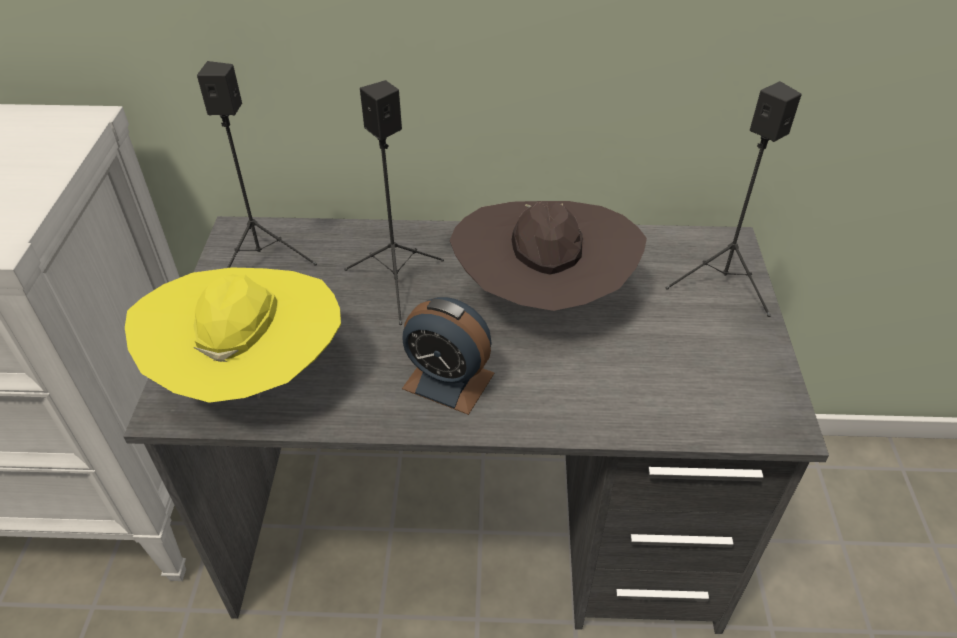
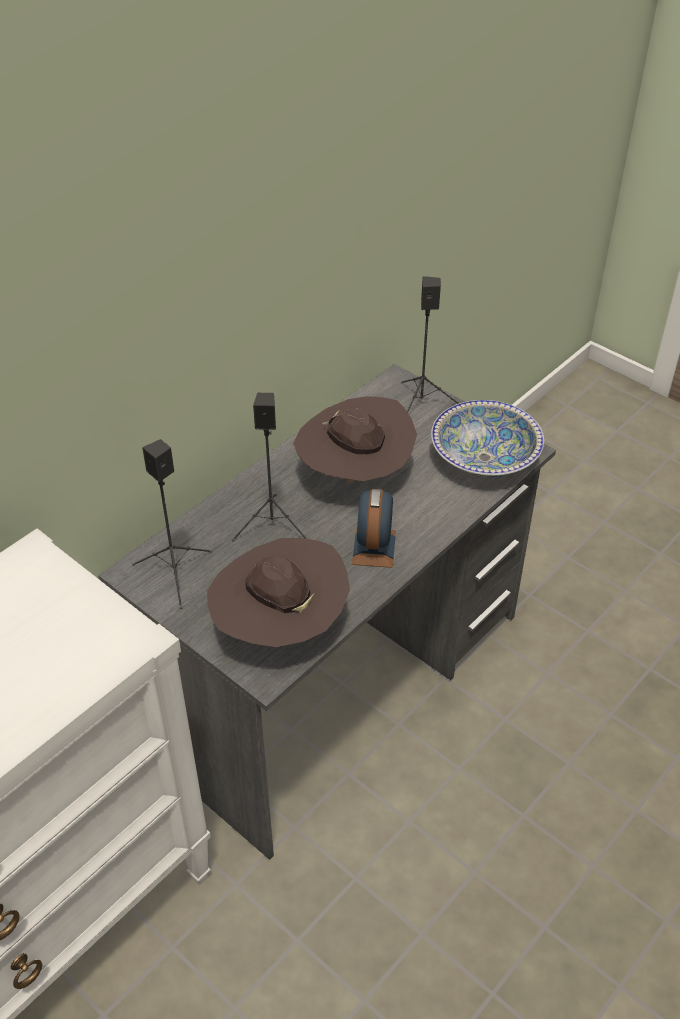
camera: 50 degrees left, 0 degrees up
(252, 376) = (280, 626): yellow hat -> brown hat
(448, 381) = (374, 547): alarm clock -> alarm clock turned 120 degrees clockwise
(714, 392) = (485, 458): none -> bowl

